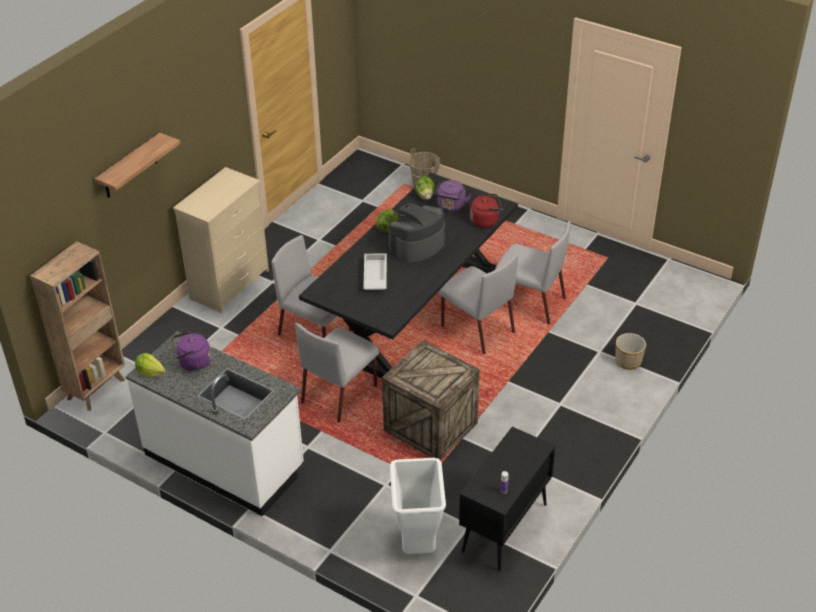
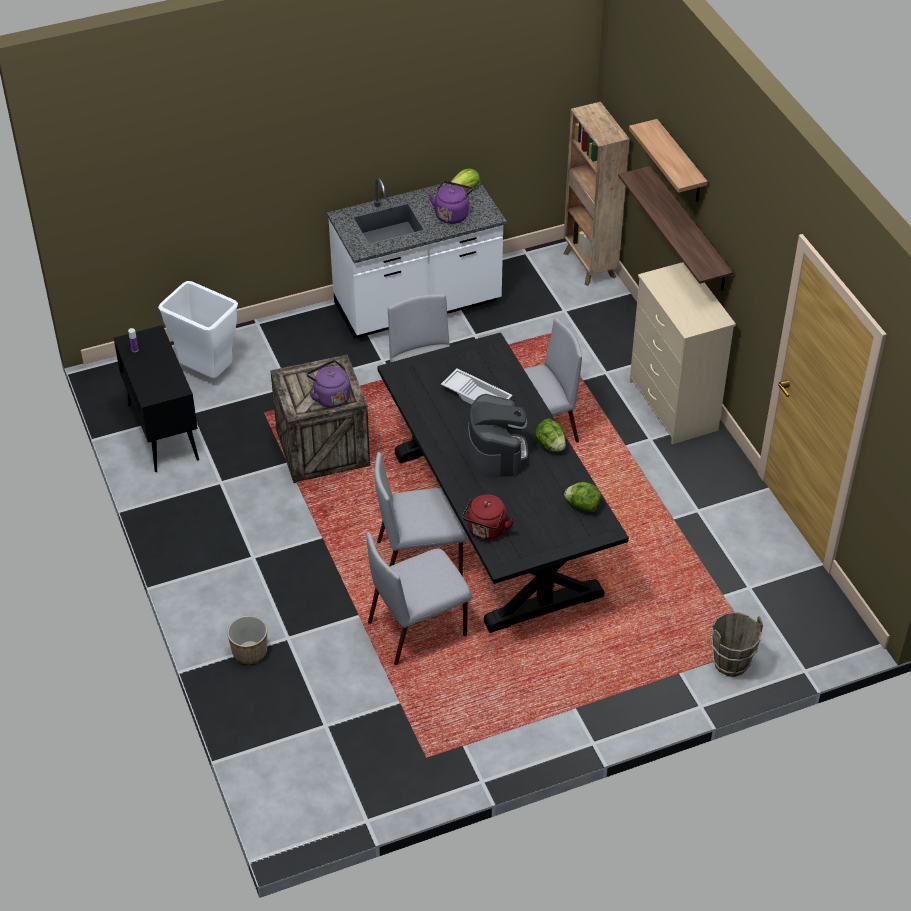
camera: 125 degrees right, 5 degrees up
(155, 197) = (688, 230): none -> shelf
(451, 207) = (541, 516): purple kettle -> purple kettle (330, 397)

